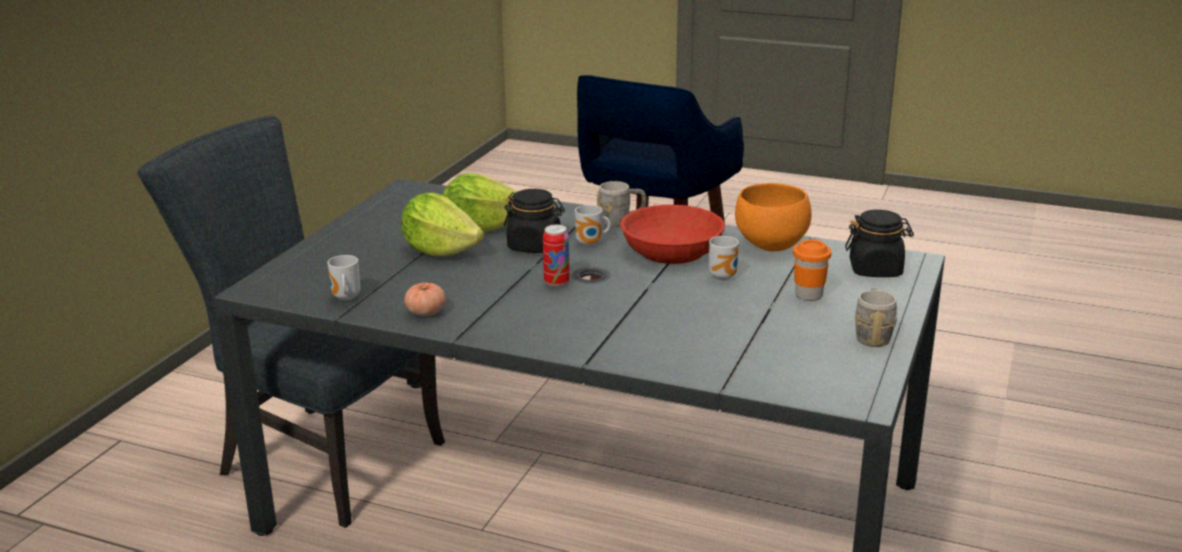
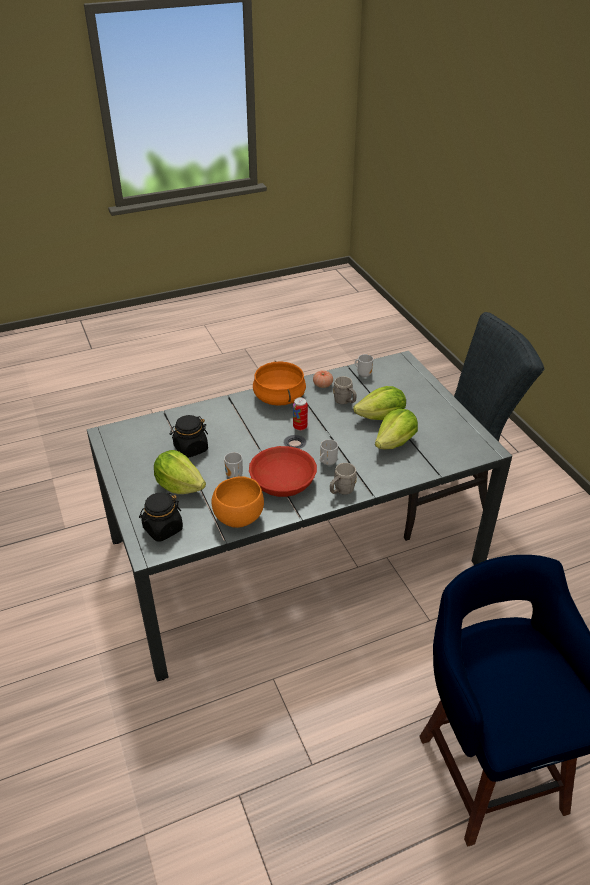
camera: 135 degrees right, 15 degrees up
(514, 325) = (280, 397): none -> orange cooking pot
(534, 246) = (349, 445): black jar -> black jar (190, 448)
(808, 295) = (179, 485): orange cup -> lettuce
(872, 335) = (127, 474): grey mug -> grey mug (345, 401)

